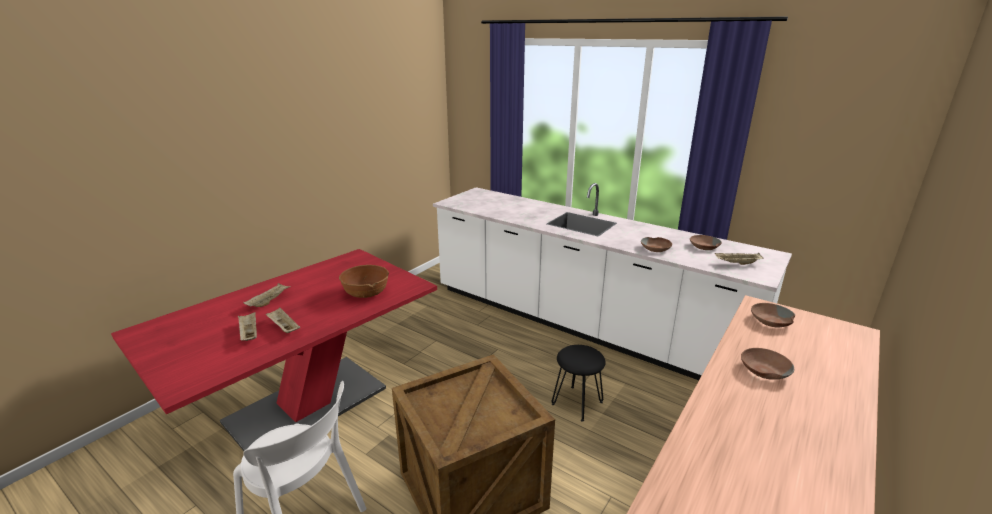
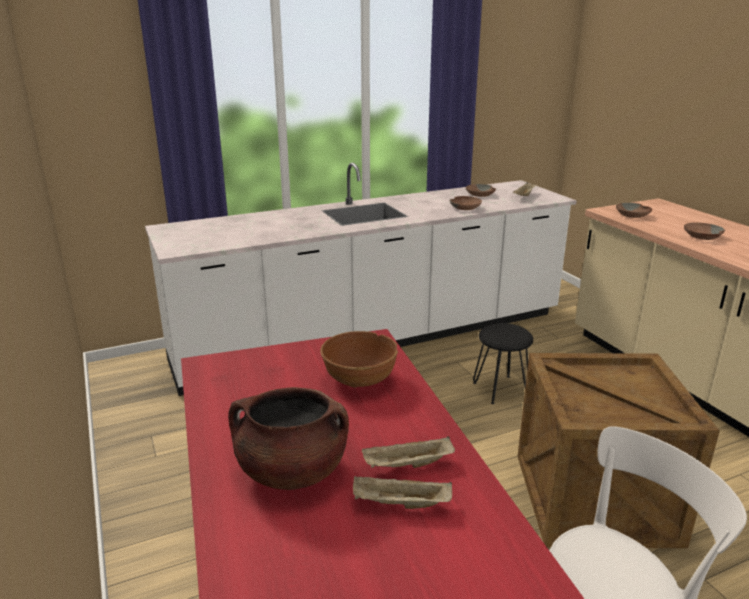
camera: 60 degrees left, 0 degrees up
(269, 301) = (291, 471): beige tray -> brown cooking pot

